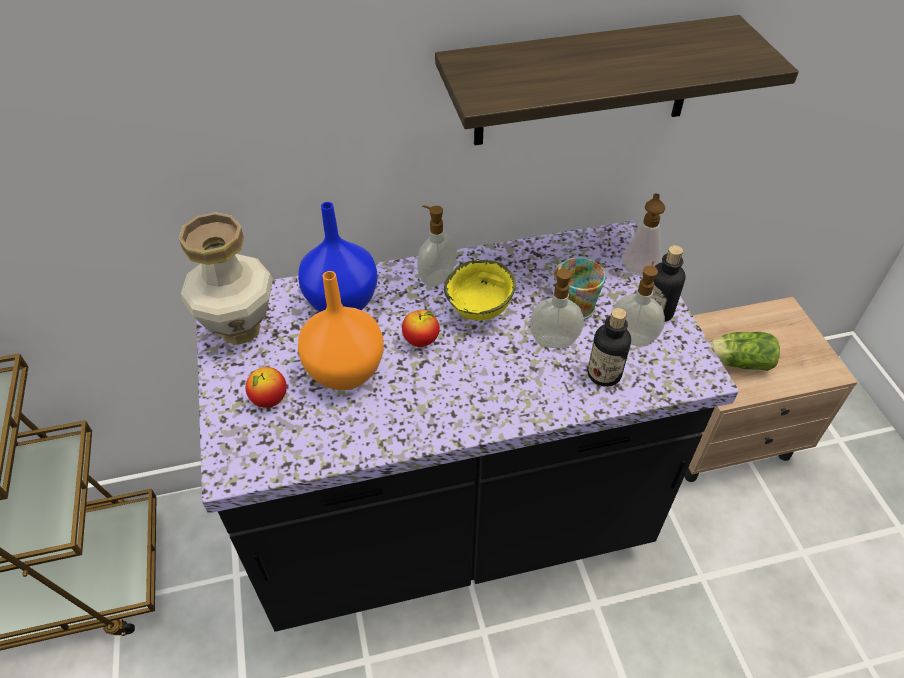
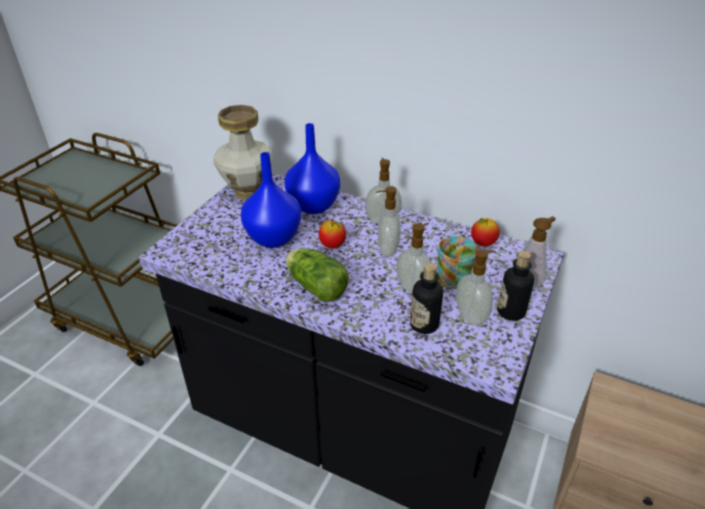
camera: 40 degrees right, 10 degrees down
(269, 400) = (221, 230): apple -> apple (483, 243)
(344, 373) = (272, 238): orange vase -> blue vase
(480, 312) = (386, 249): yellow bowl -> soap dispenser
(585, 82) = (532, 110): shelf -> none
(736, 362) = (628, 433): lettuce -> lettuce (315, 285)

